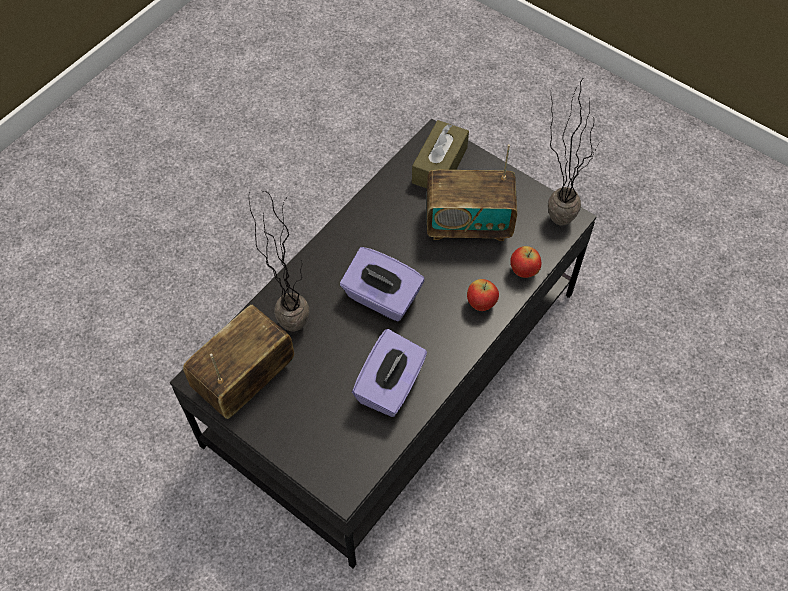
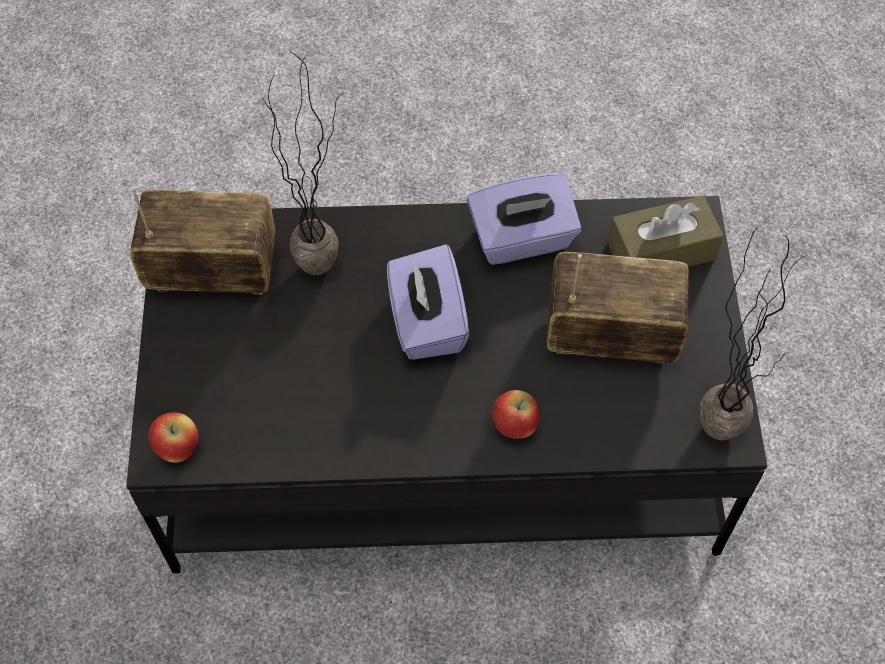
camera: 50 degrees right, 0 degrees up
(390, 386) = (323, 411): purple tissue box -> purple tissue box (522, 239)
(468, 224) = (610, 336): radio -> radio turned 135 degrees clockwise
(523, 271) = (603, 440): apple -> apple (178, 448)

